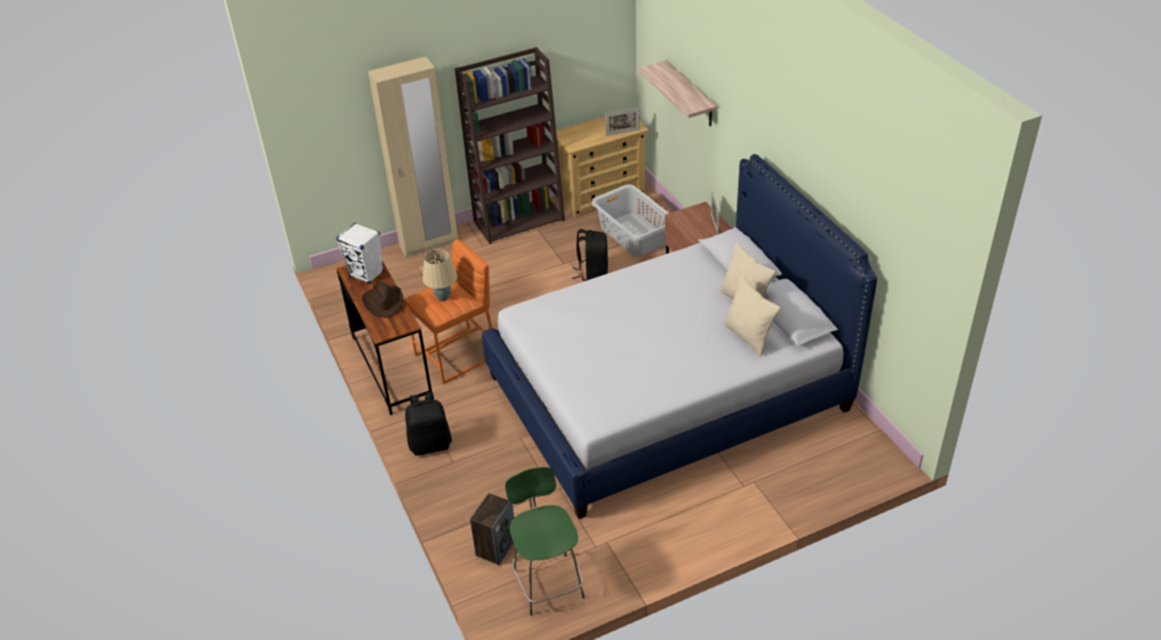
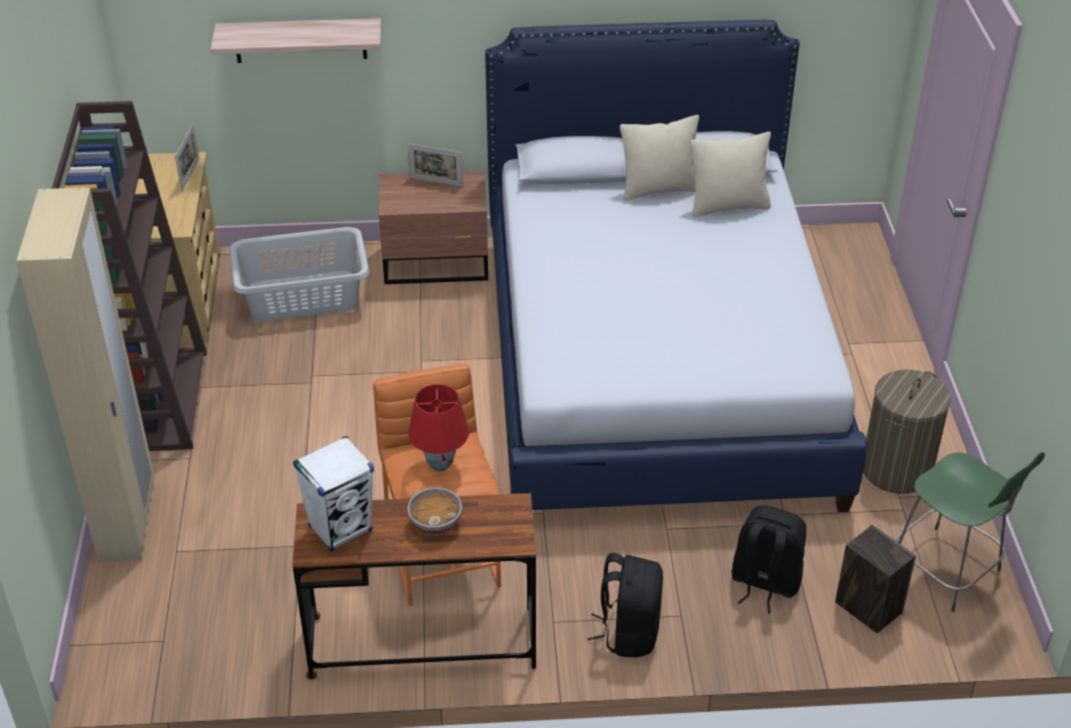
camera: 70 degrees left, 0 degrees up
(384, 302) = (435, 522): brown hat -> bowl
(442, 297) = (440, 465): beige table lamp -> red table lamp
(547, 582) = (947, 571): green chair -> green chair turned 135 degrees counterclockwise
(592, 274) = (360, 360): black backpack -> black backpack (764, 583)
(633, 535) = (896, 470): none -> laundry basket

